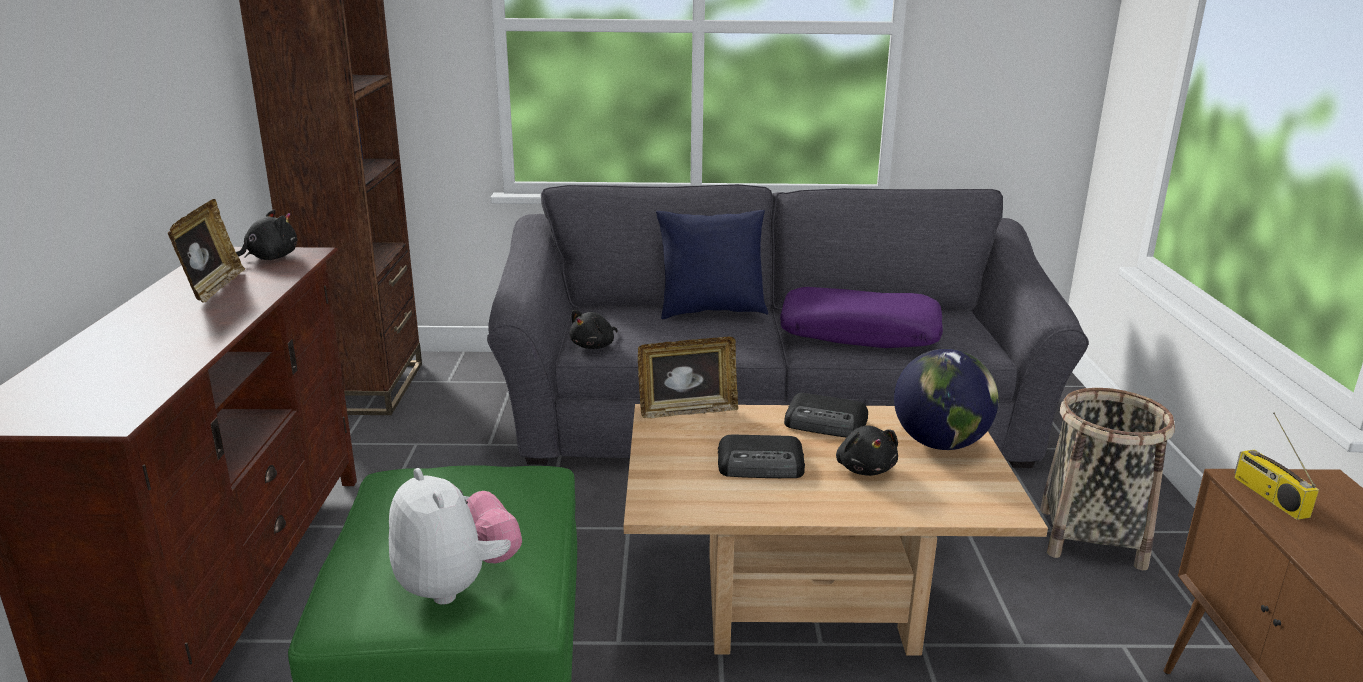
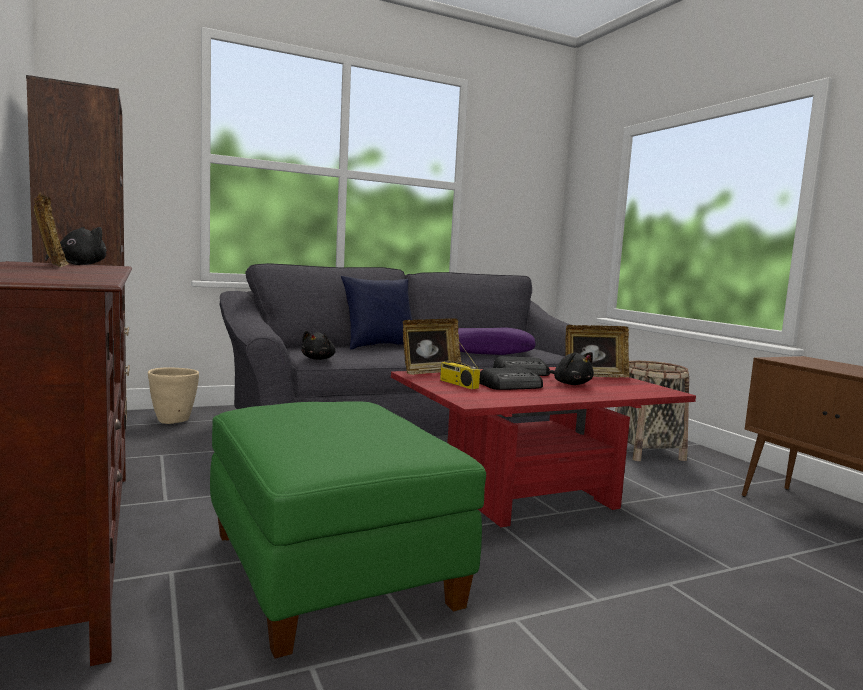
camera: 25 degrees left, 15 degrees down
(456, 584) = (380, 443): plush toy -> none
(467, 379) = (174, 421): none -> beige planter
(807, 601) = (529, 495): beige coffee table -> red coffee table
(939, 444) = (594, 376): globe -> picture frame
(1268, 496) = (795, 361): radio -> radio (457, 384)

